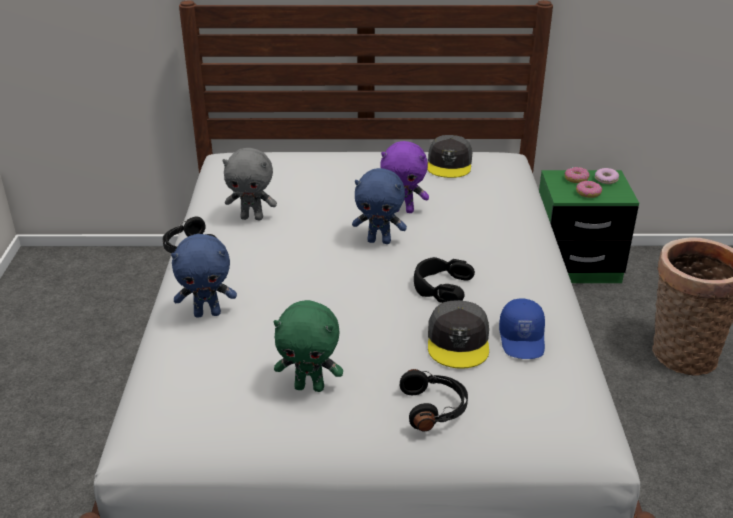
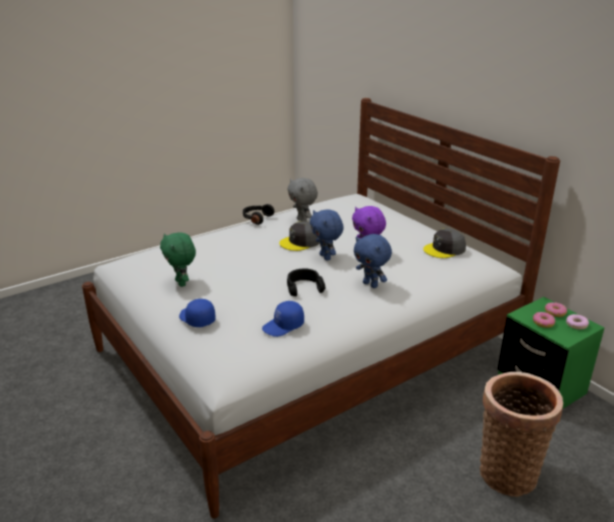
camera: 55 degrees right, 5 degrees down
(208, 313) = (211, 241): blue plush toy -> blue plush toy (371, 284)
(434, 408) = (196, 319): black headphones -> blue cap
(458, 342) = (258, 308): grey cap -> grey cap (300, 242)

